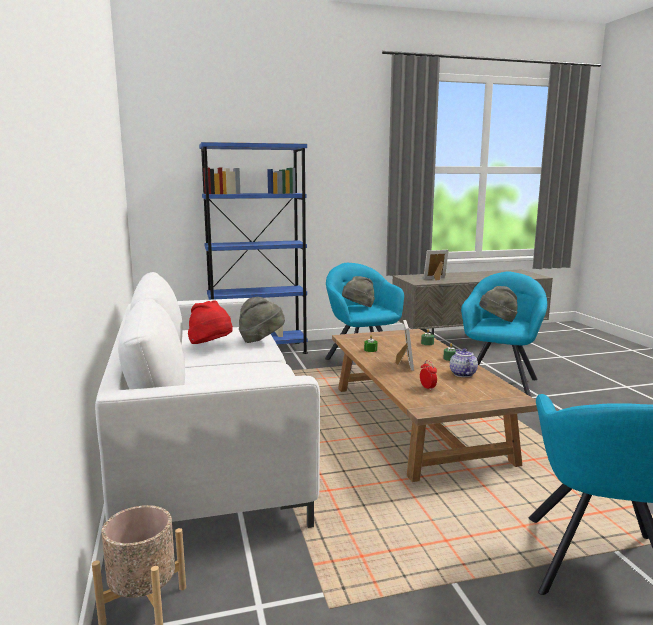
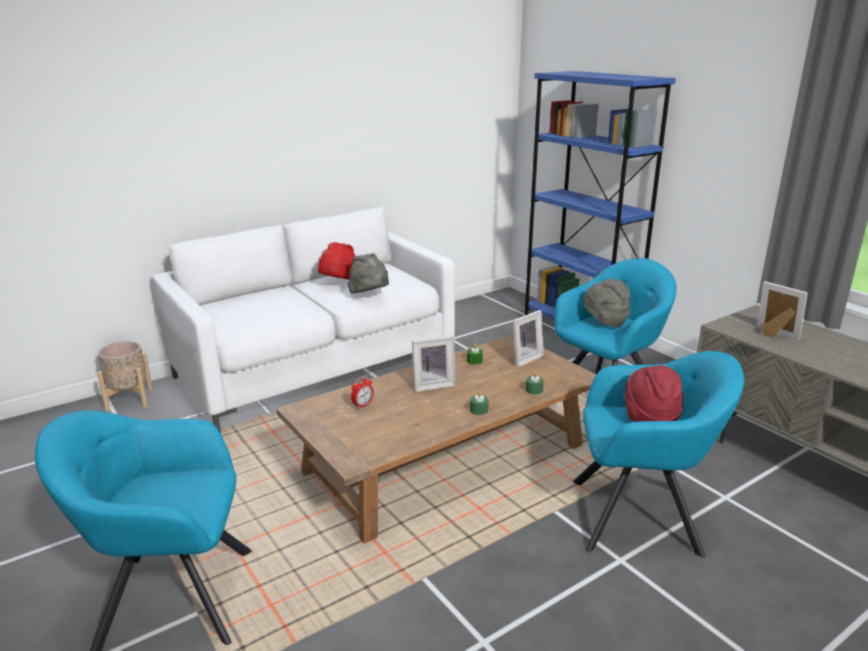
camera: 70 degrees right, 10 degrees up
(377, 338) = (524, 359): none -> picture frame
(462, 374) = (423, 421): teapot -> none
(497, 321) = (649, 419): grey hat -> red hat

